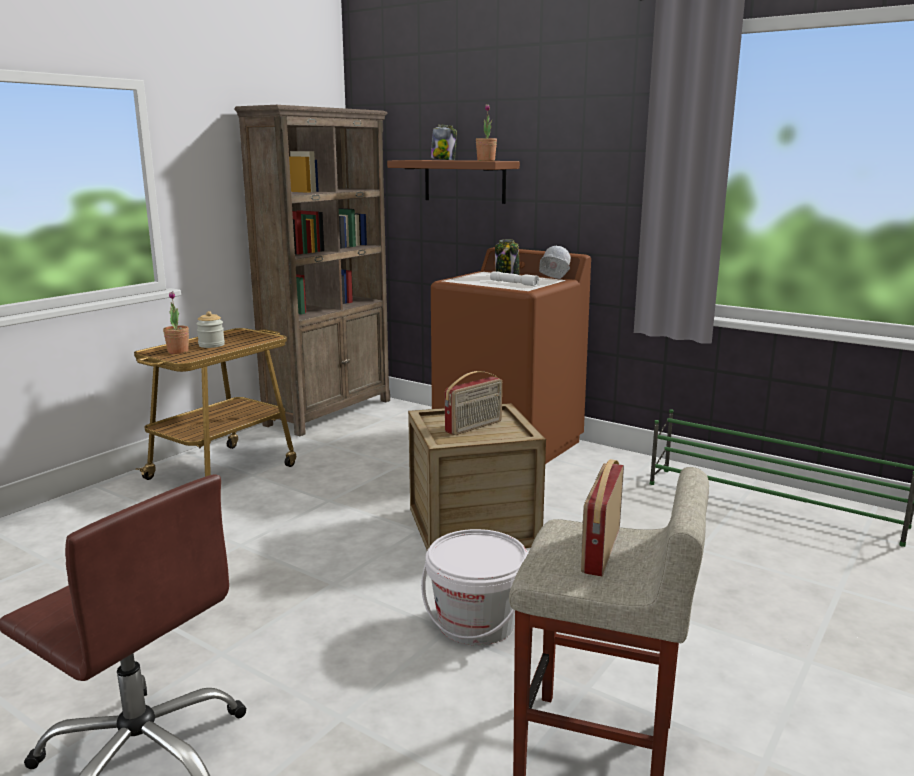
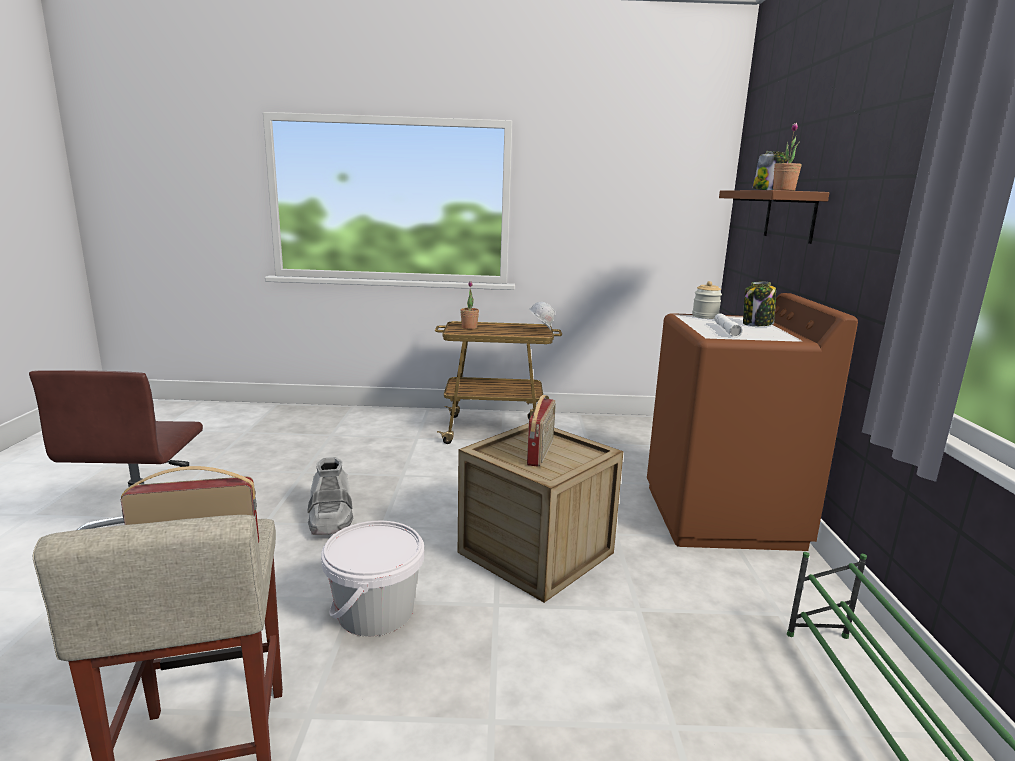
camera: 55 degrees right, 0 degrees up
(211, 345) = (497, 329): jar -> jar (705, 316)
(276, 609) = (331, 519): none -> grey boot
(330, 412) = (643, 424): brown bookcase -> none
(474, 427) = (541, 453): radio -> radio turned 90 degrees counterclockwise
(553, 280) = (783, 338): white hard hat -> white hard hat (540, 330)

